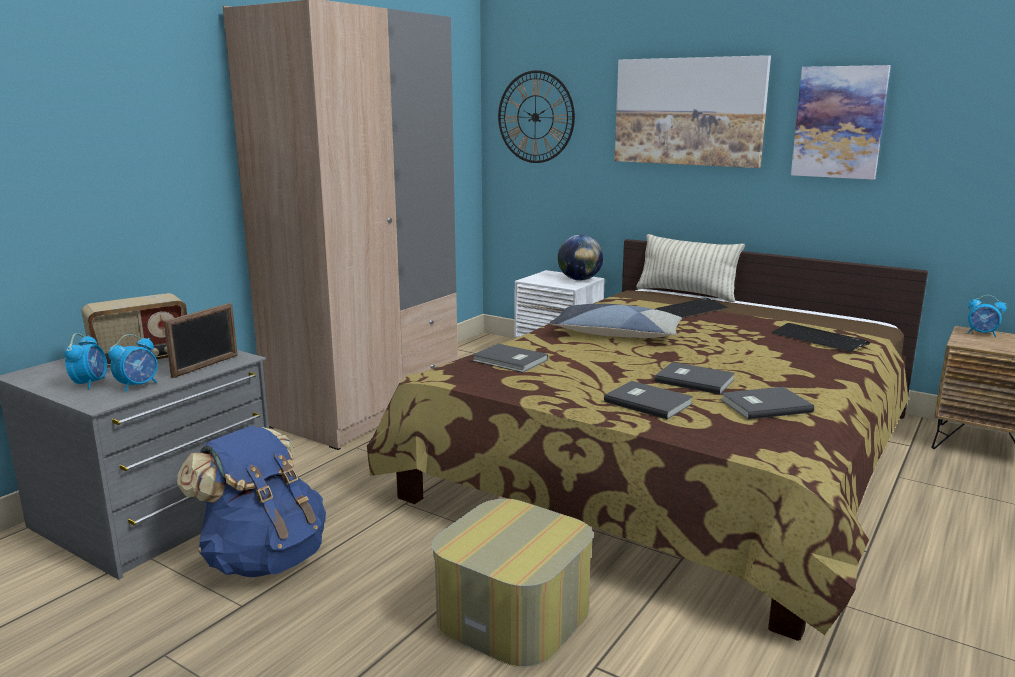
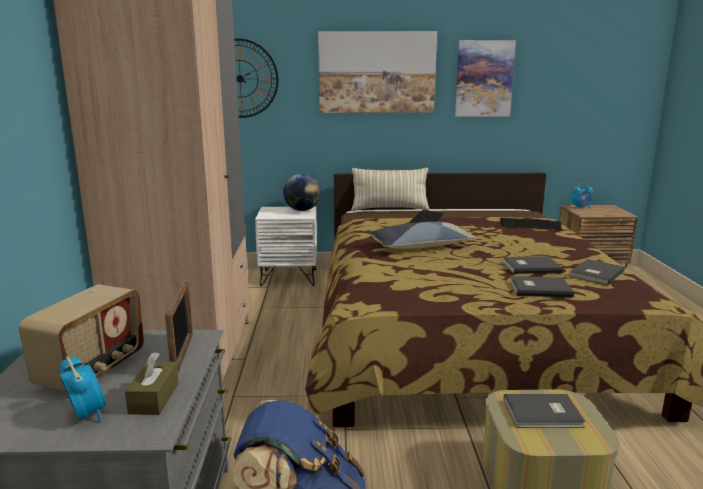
camera: 35 degrees left, 0 degrees up
(138, 386) = (154, 398): alarm clock -> brown tissue box
(510, 361) = (396, 282): grey book -> grey book (544, 414)

